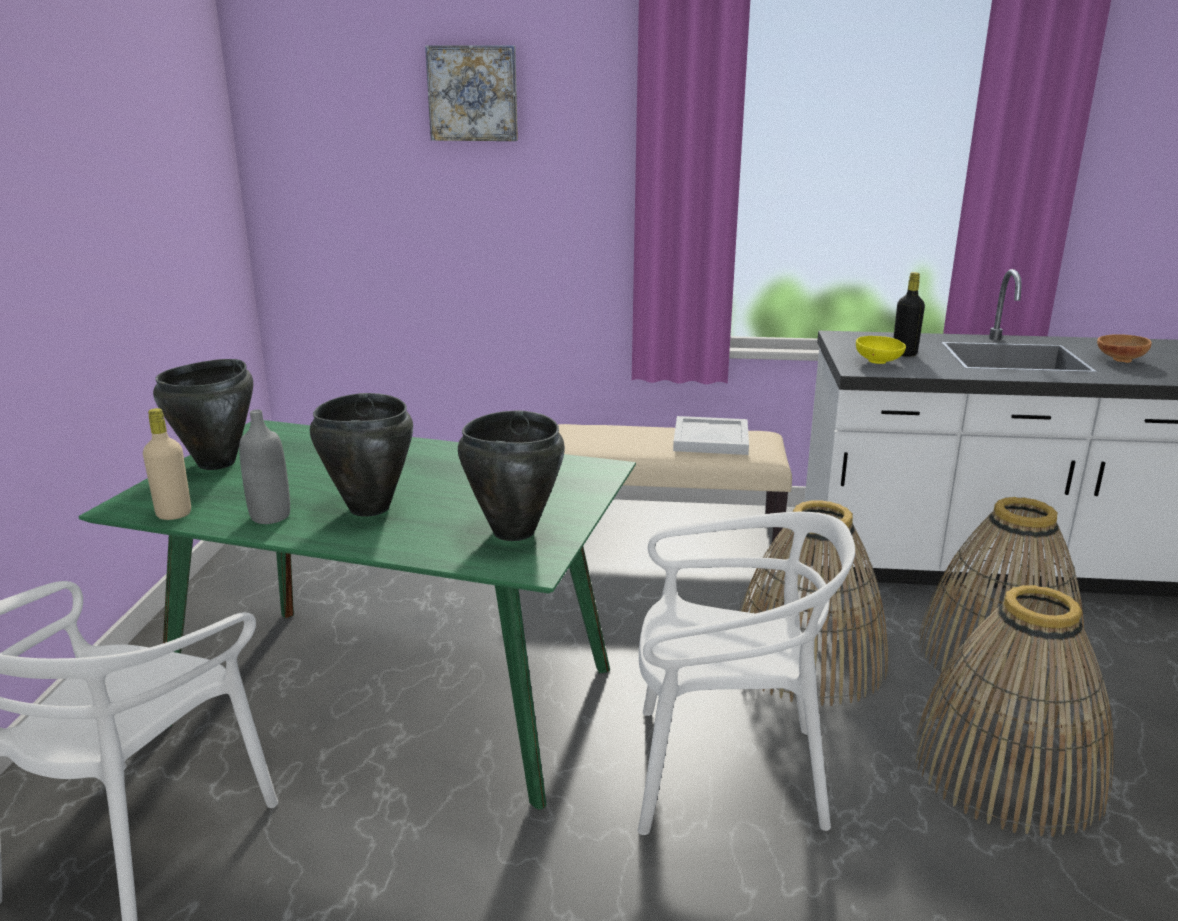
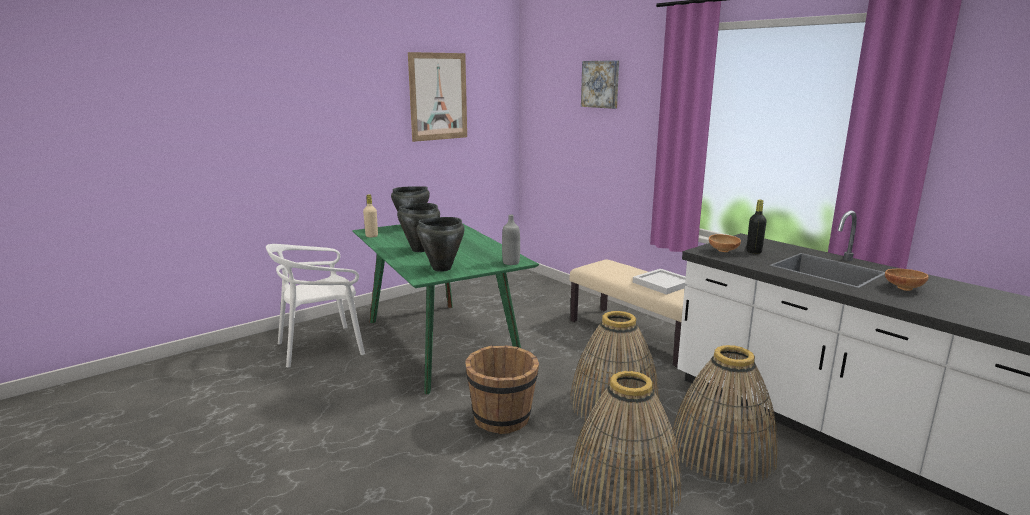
camera: 45 degrees right, 5 degrees down
(118, 133) = (438, 96): none -> picture
(270, 516) = (391, 243): grey bottle -> grey bottle (511, 262)
(725, 772) = (502, 418): white chair -> brown bucket
(878, 363) = (723, 251): yellow bowl -> brown bowl

